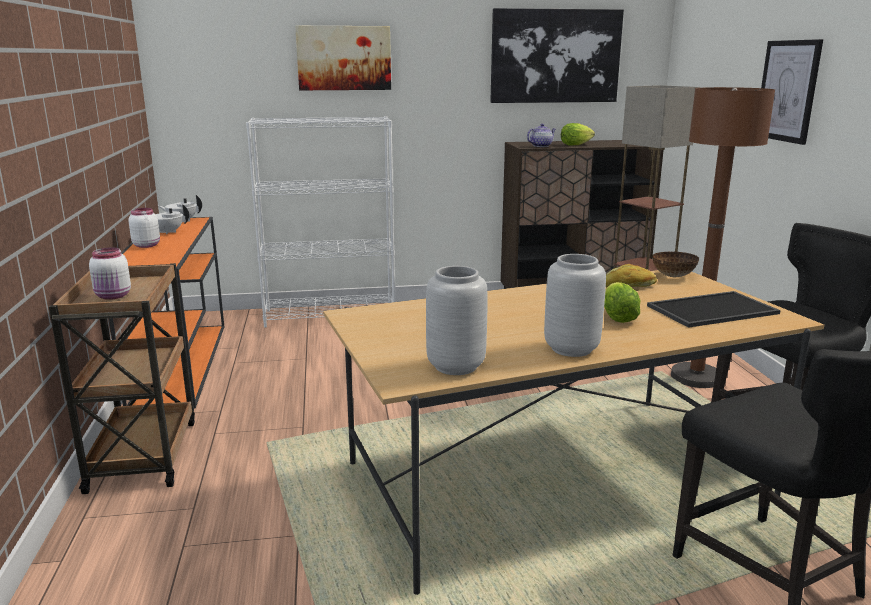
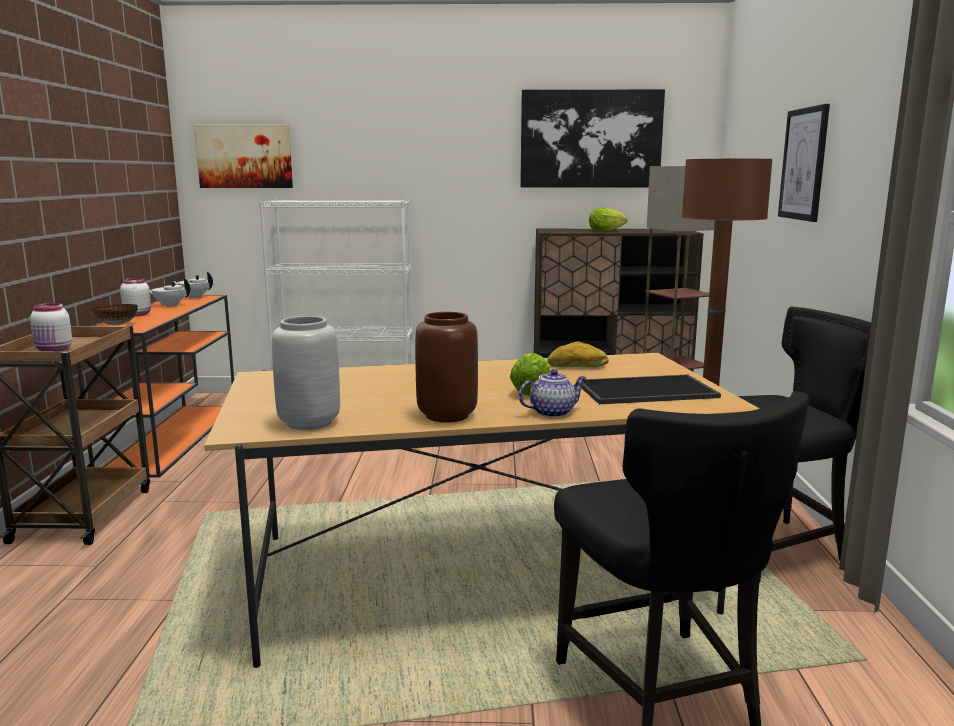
camera: 10 degrees right, 5 degrees down
(344, 58) = (368, 141): picture -> picture (245, 156)
(541, 146) = (566, 231): teapot -> teapot (553, 412)
(570, 349) = (445, 415): grey vase -> brown vase
(673, 276) = (638, 359): bowl -> bowl (117, 325)

